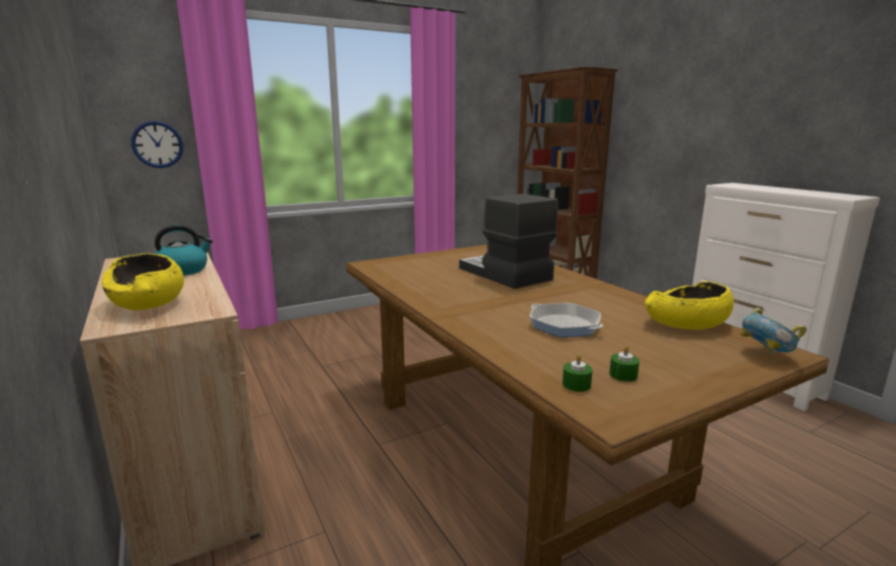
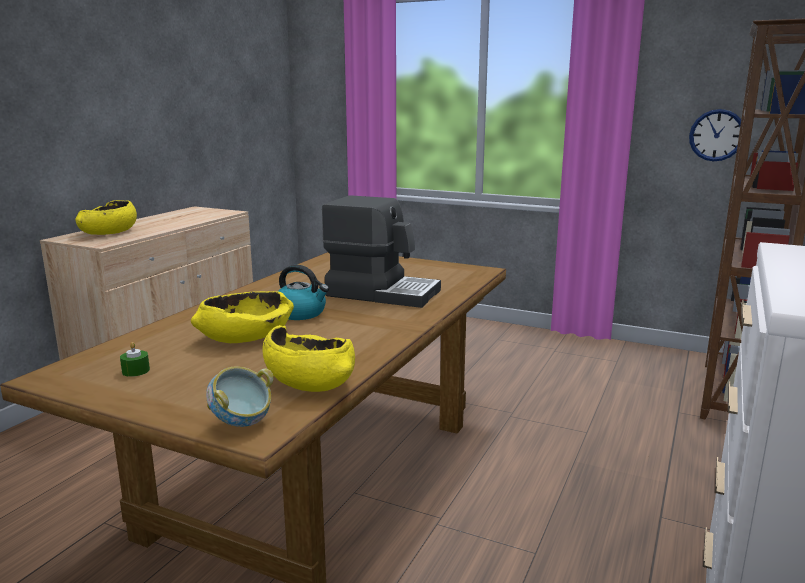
camera: 55 degrees right, 0 degrees up
(157, 144) = (327, 122): wall clock -> wall clock (716, 135)
(183, 270) = (183, 221): kettle -> kettle (301, 313)
(504, 274) = (382, 293): coffee machine -> coffee machine turned 90 degrees clockwise
(564, 325) = (246, 336): frying pan -> yellow bowl
(576, 384) = (104, 359): green candle -> none

